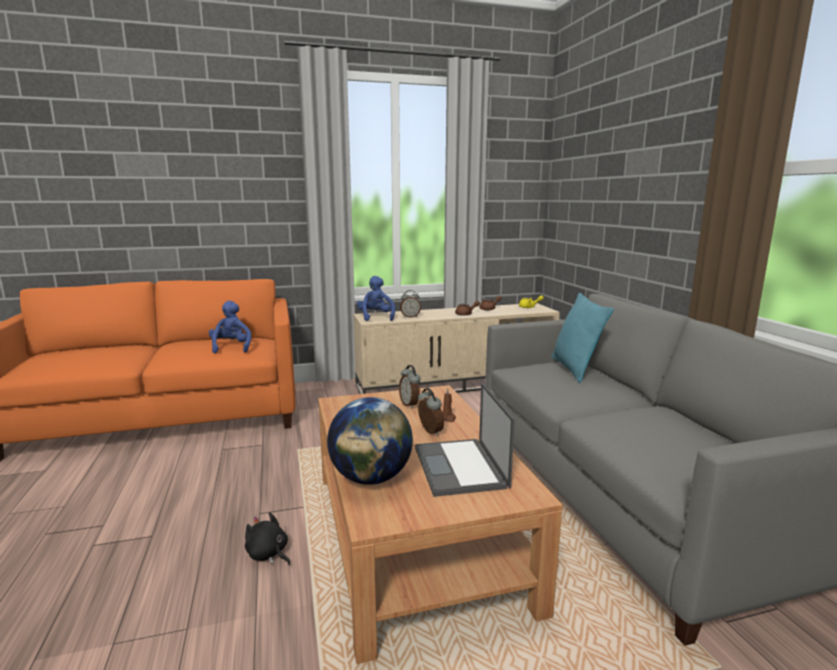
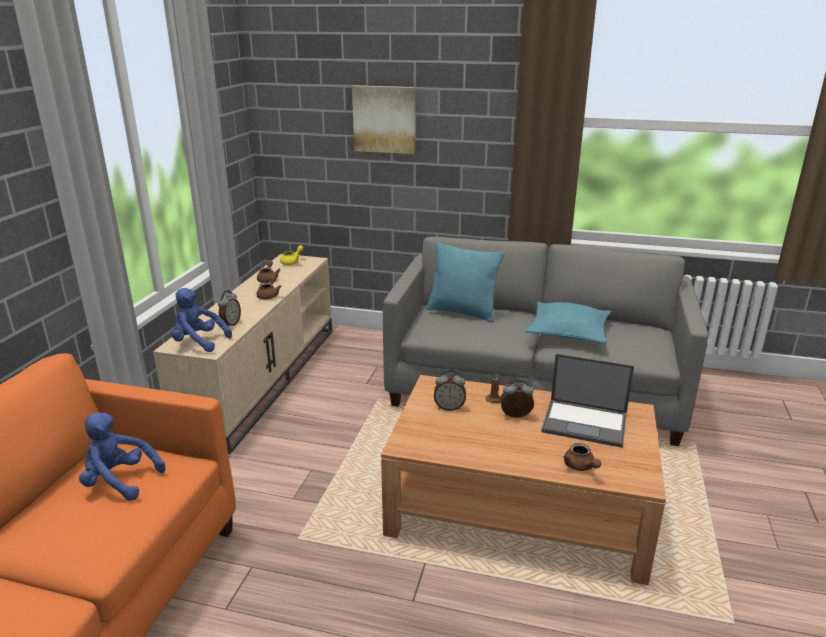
camera: 60 degrees left, 10 degrees up
(268, 554) = (490, 608): black plush toy -> none
(371, 478) = (580, 467): globe -> brown teapot
(617, 183) = (384, 119): none -> picture
(634, 418) = (568, 332): none -> turquoise pillow

